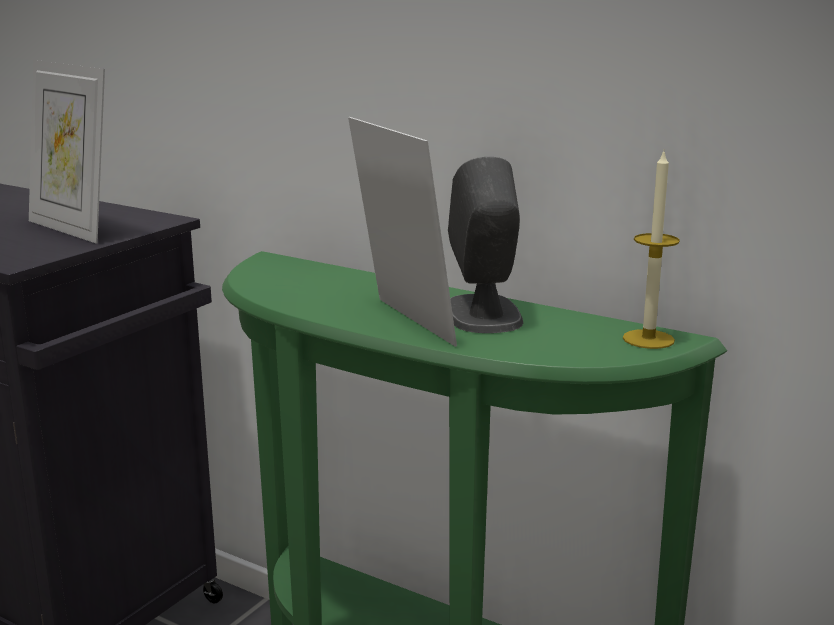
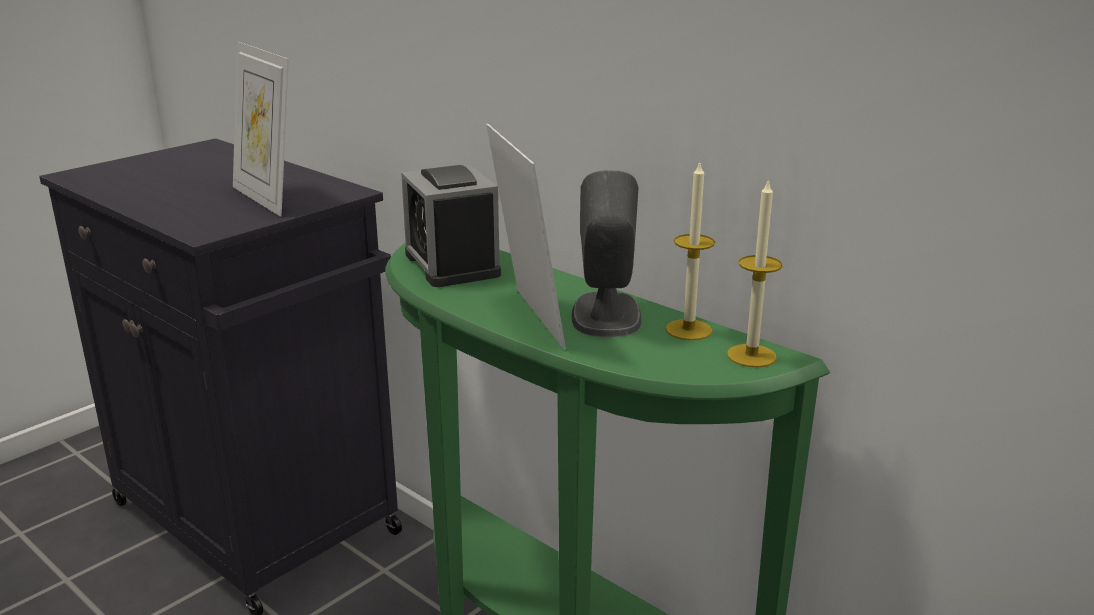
camera: 10 degrees right, 5 degrees up
(298, 281) = (452, 264): none -> alarm clock
(573, 322) = (688, 330): none -> candle

